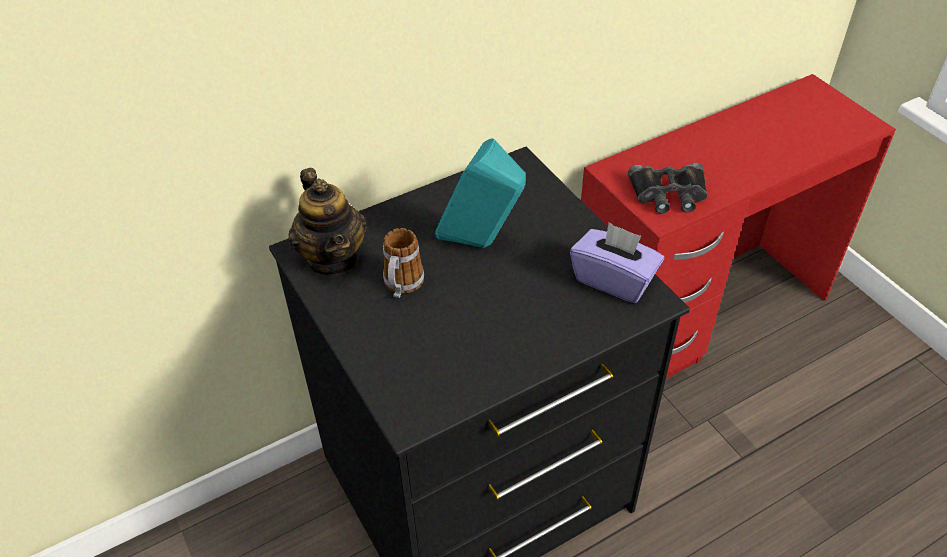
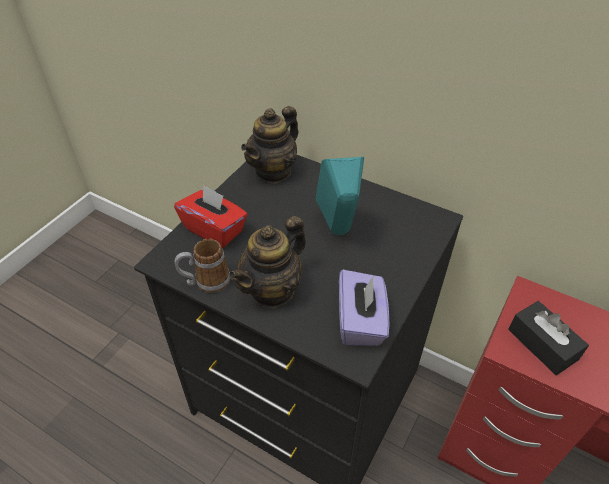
camera: 60 degrees right, 0 degrees up
(393, 350) = (214, 229): none -> red tissue box
(402, 286) = (271, 210): mug -> mug (206, 282)
(527, 331) = (272, 290): none -> teapot
(668, 194) = (542, 344): black binoculars -> black tissue box

